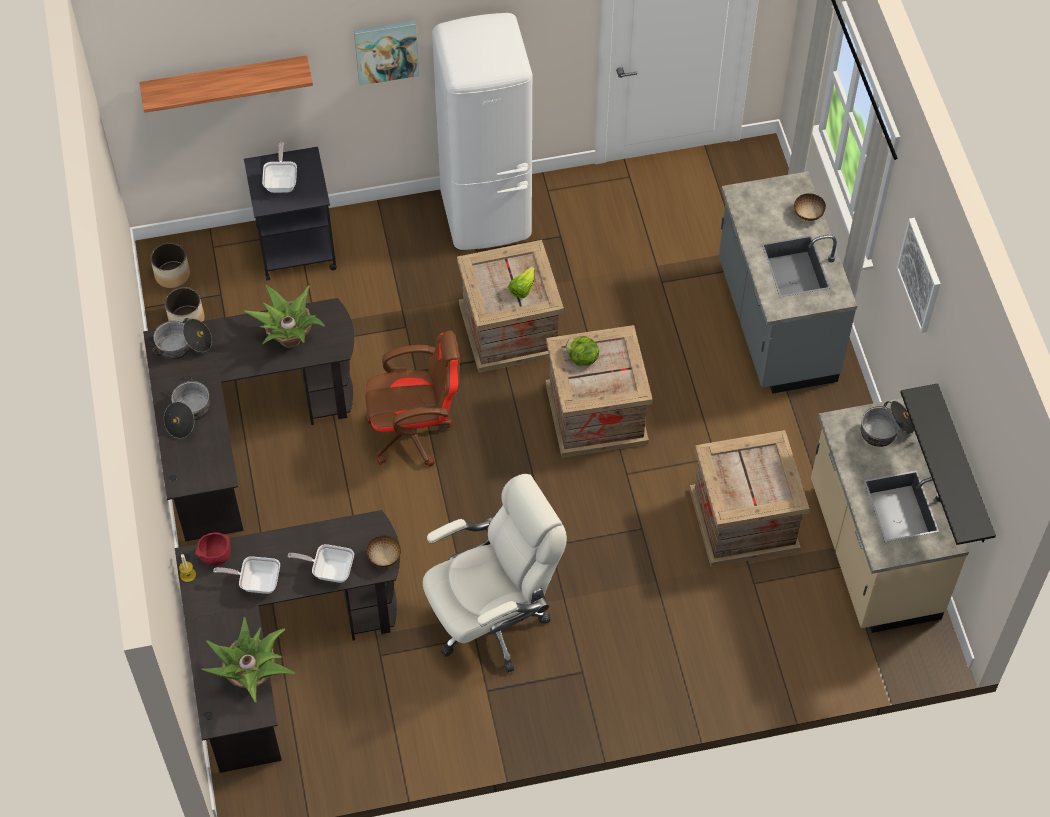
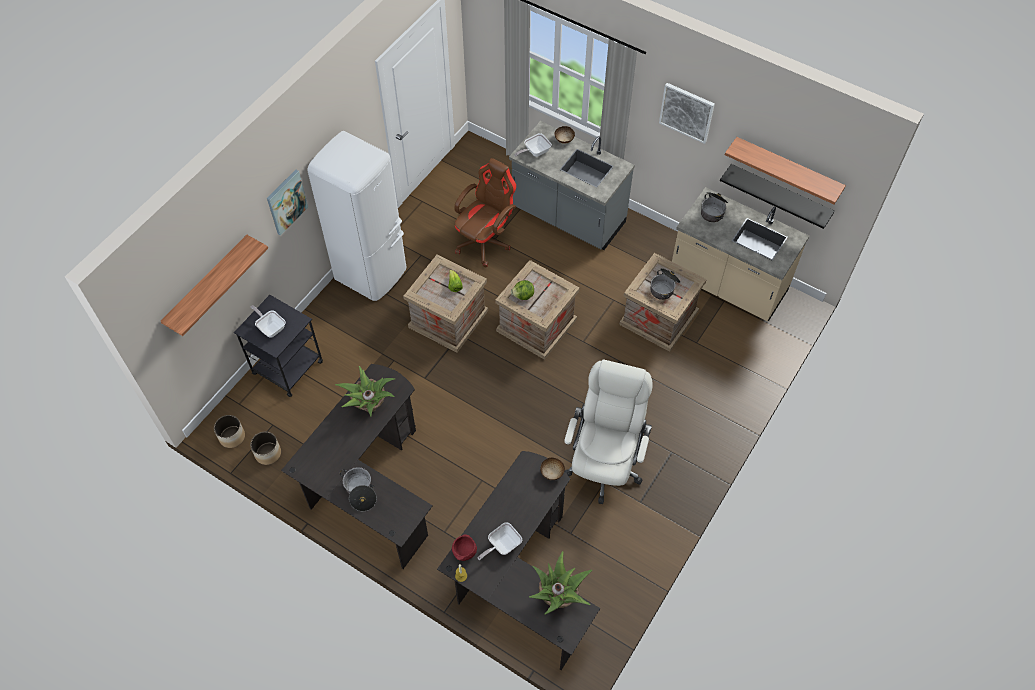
camera: 45 degrees left, 0 degrees up
(183, 345) = (314, 458): cooking pot -> cooking pot (664, 287)
(329, 570) = (532, 504): frying pan -> frying pan (535, 152)
(416, 433) = (460, 408): brown office chair -> brown office chair (486, 241)
(973, 435) = (787, 169): none -> shelf

